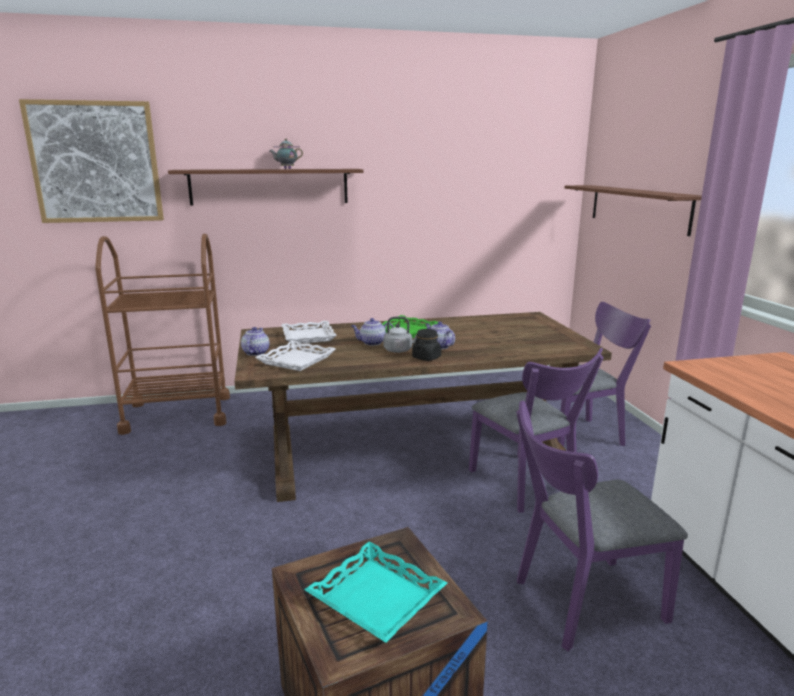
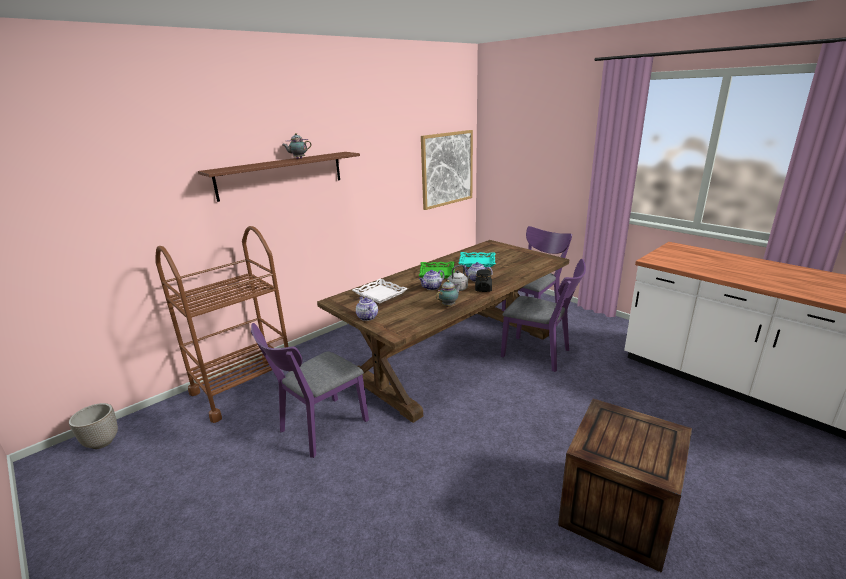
camera: 30 degrees left, 5 degrees up
(34, 421) = (102, 442): none -> planter
(96, 162) = (120, 173): picture -> picture (447, 169)
(297, 360) = (408, 315): white tray -> none
(356, 363) = (449, 305): none -> teapot
(377, 597) = (636, 441): turquoise tray -> turquoise tray (477, 262)
(580, 603) = (634, 408): purple chair -> purple chair (319, 429)
(638, 208) = (532, 161): brown shelf -> none

